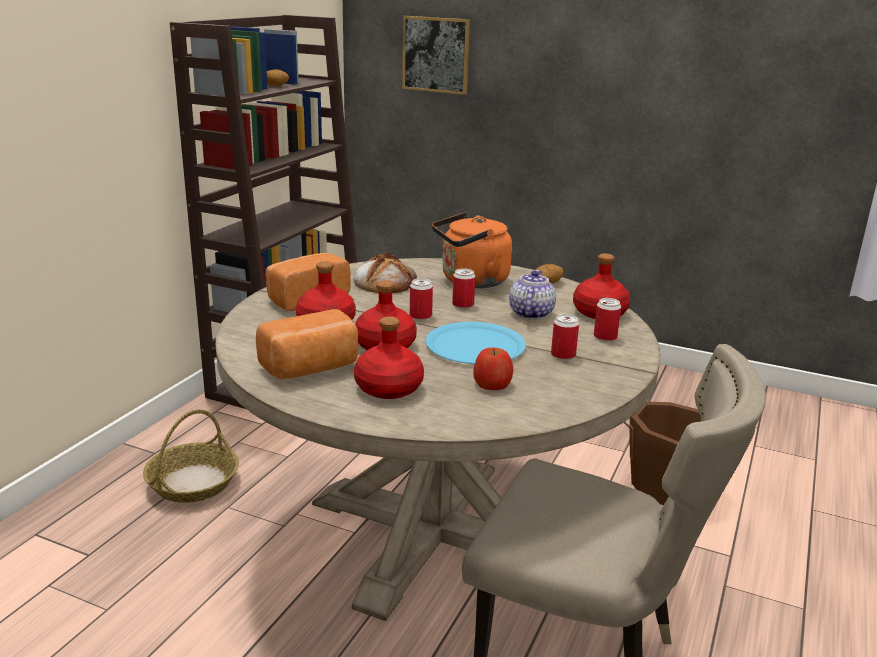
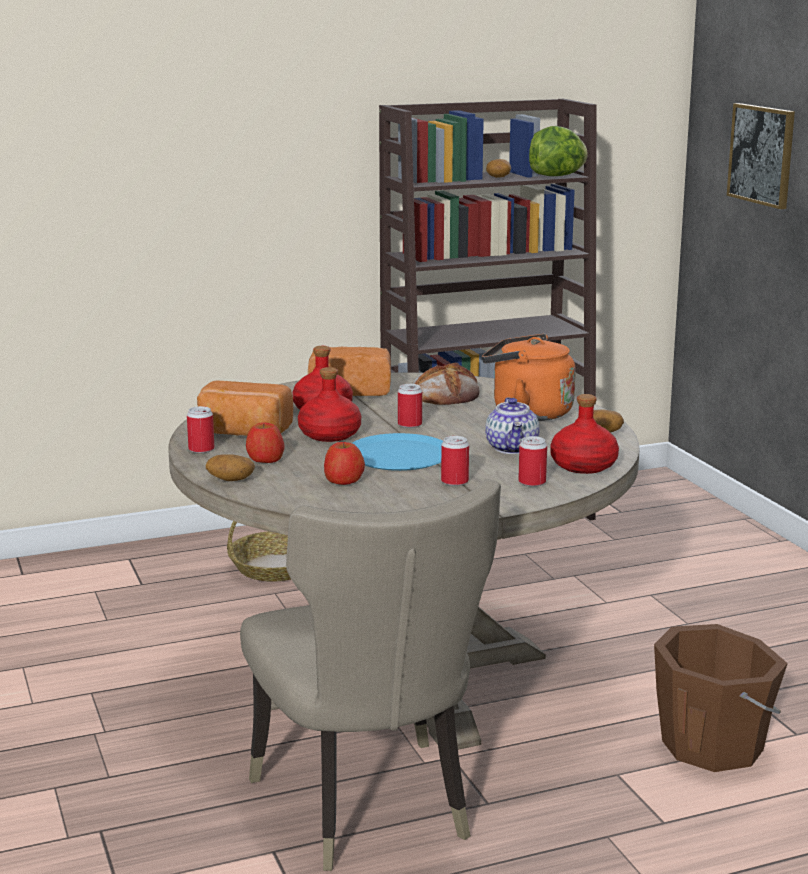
camera: 45 degrees right, 5 degrees down
(313, 81) = (557, 176): none -> lettuce
(389, 388) = (265, 459): red bottle -> apple
(409, 420) = (230, 479): none -> potato
(463, 305) = (468, 427): can -> can (201, 449)
(530, 313) = (512, 448): teapot -> teapot turned 120 degrees clockwise

